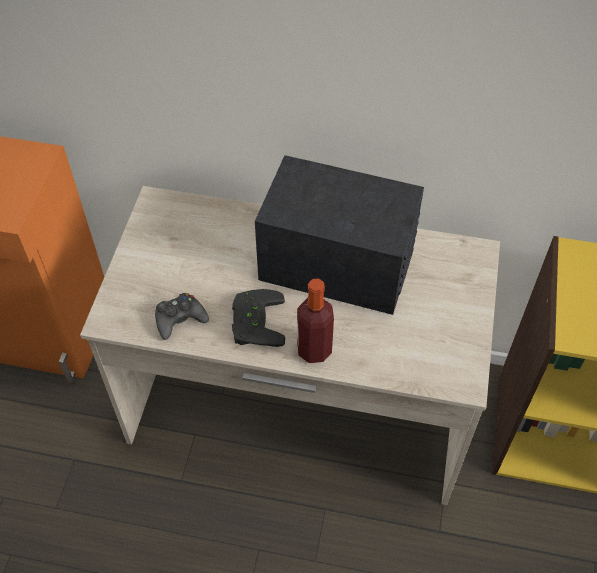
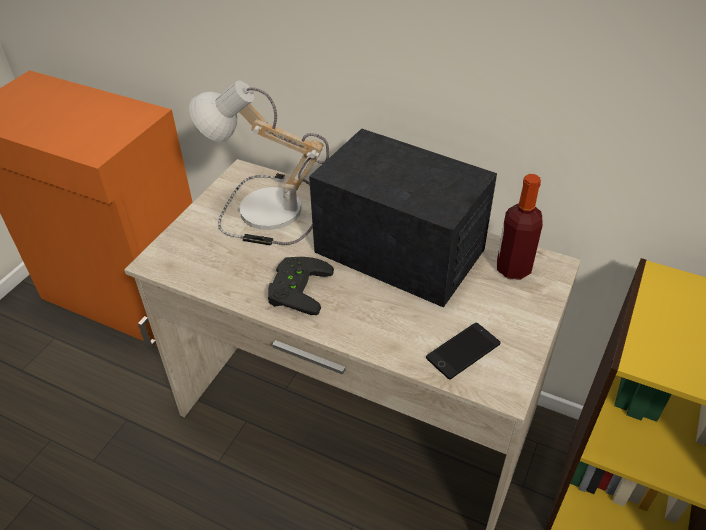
camera: 15 degrees right, 10 degrees down
(180, 319) = (224, 273): black game controller -> none
(194, 245) = (264, 213): none -> table lamp
(314, 350) = (348, 325): bottle -> bottle (513, 268)
(421, 354) = (463, 351): none -> phone

